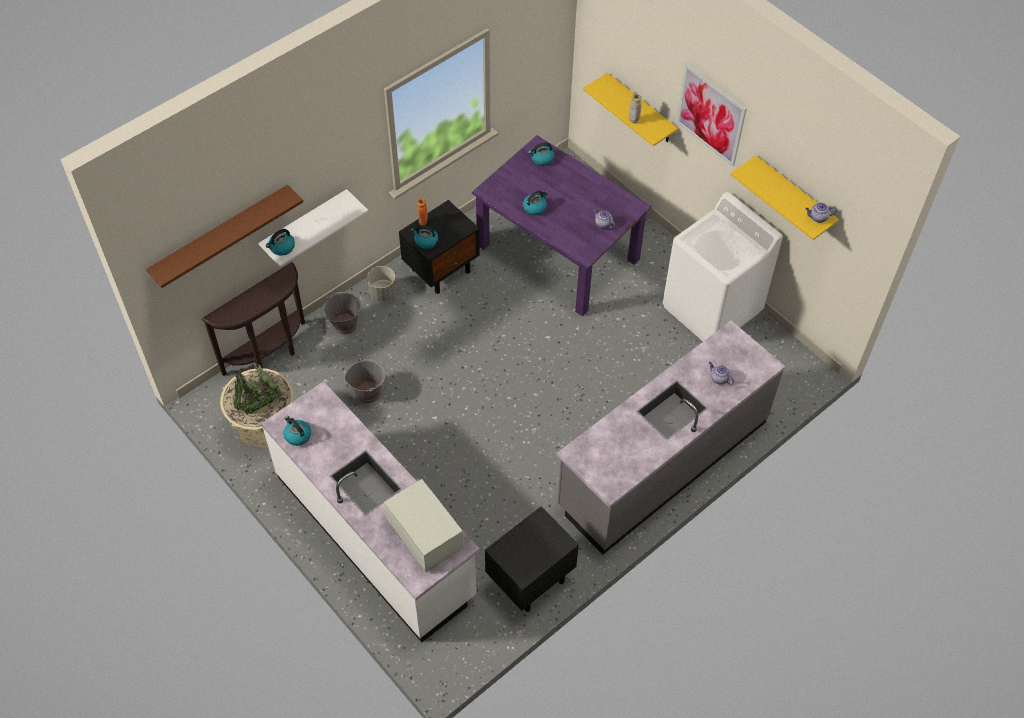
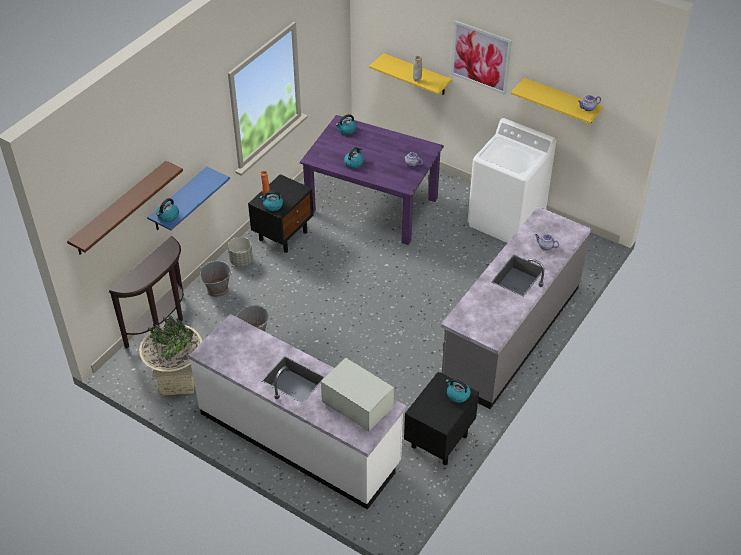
camera: 15 degrees left, 10 degrees down
(297, 435) = (223, 357): kettle -> kettle (457, 395)
(304, 225) = (179, 200): white shelf -> blue shelf

